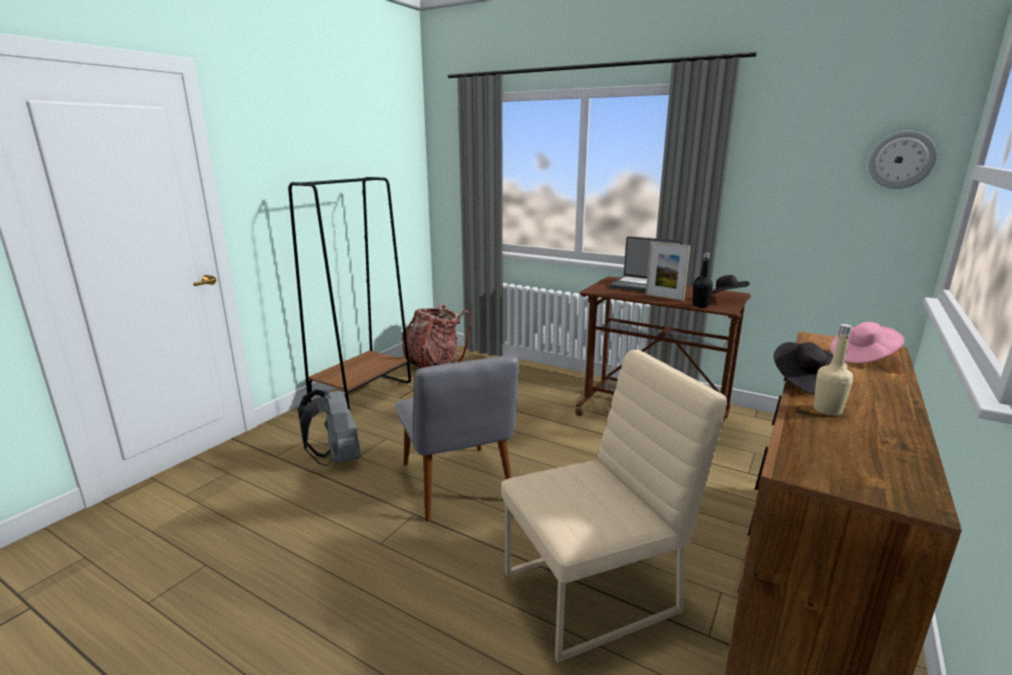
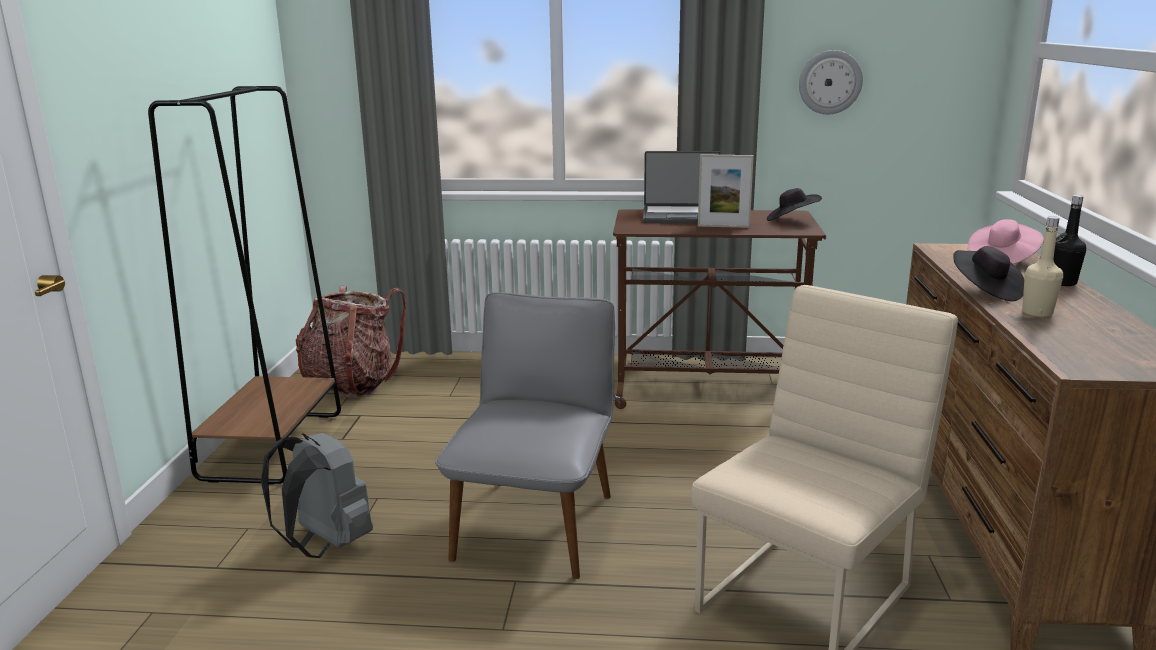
camera: 25 degrees left, 0 degrees up
(456, 481) = (534, 526): grey chair -> grey chair turned 120 degrees counterclockwise
(700, 306) = (776, 231): black bottle -> black bottle (1062, 283)
(901, 160) = (948, 38): wall clock -> wall clock (830, 82)

